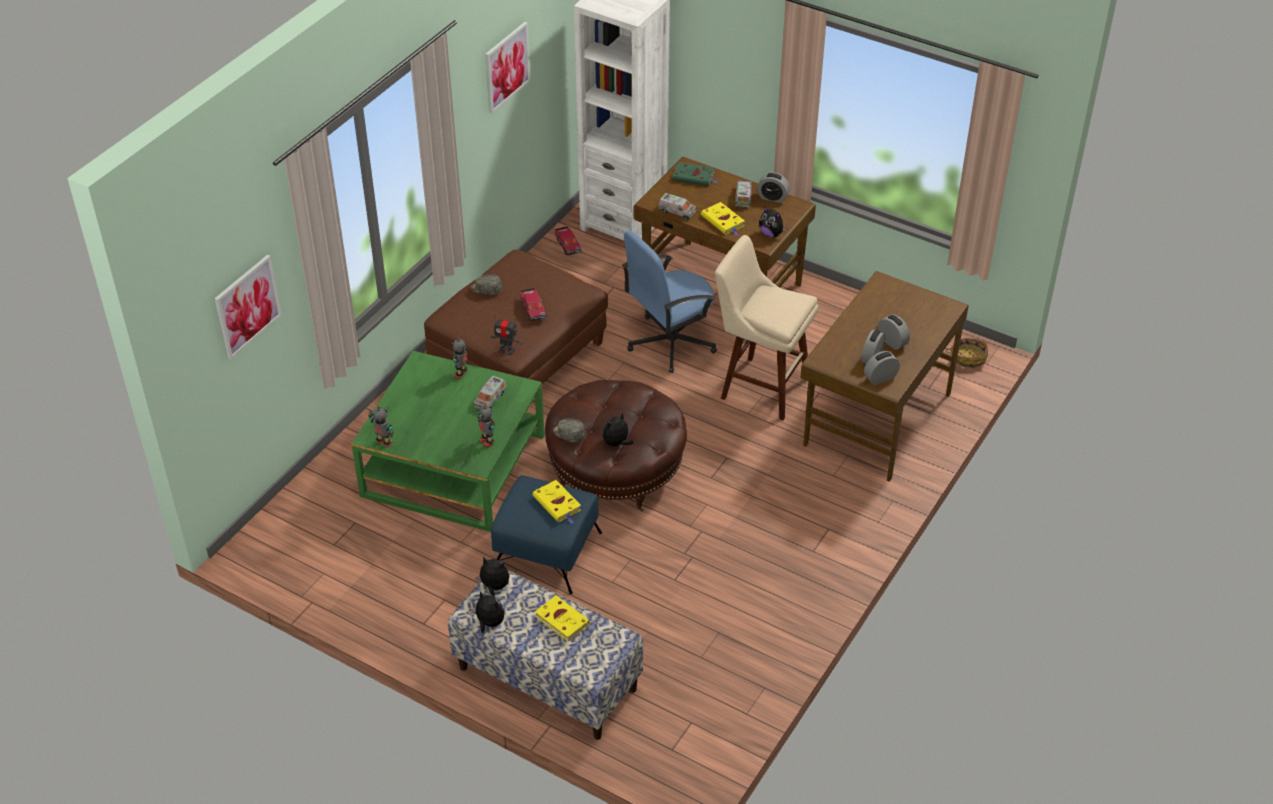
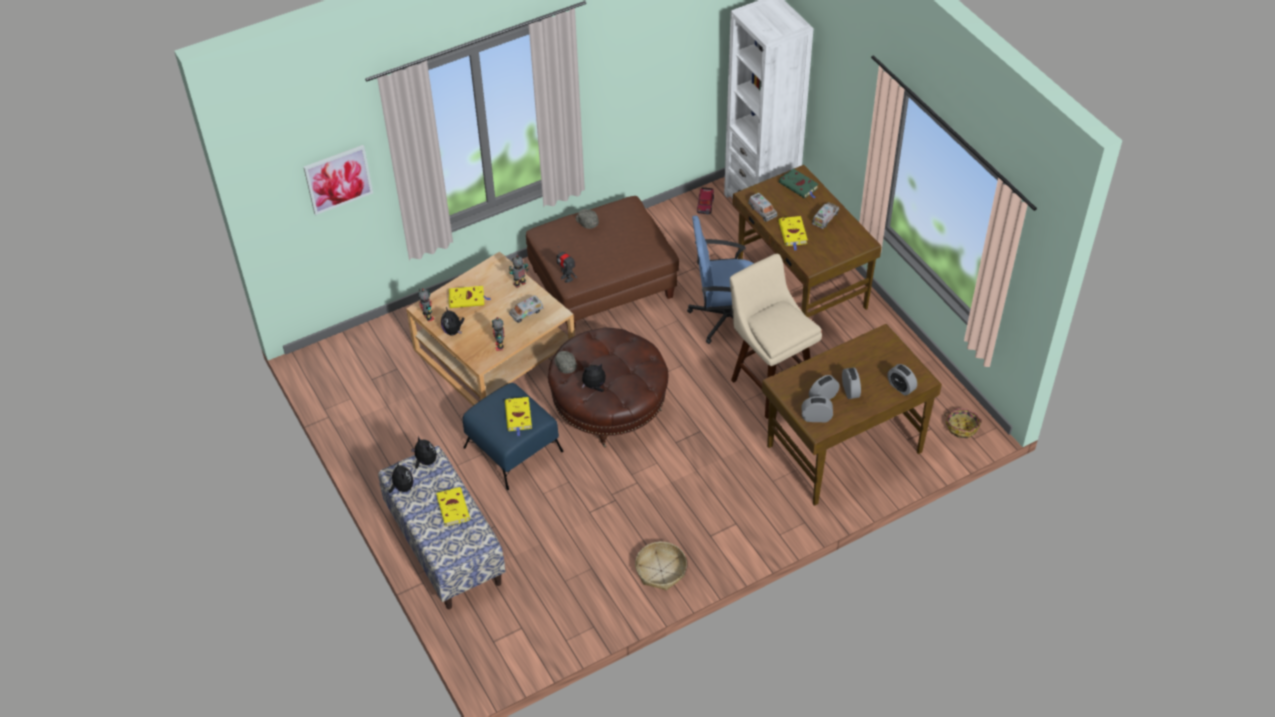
camera: 30 degrees right, 5 degrees up
(415, 409) = (468, 299): none -> yellow book
(453, 465) = (494, 353): green coffee table -> beige coffee table
(506, 67) = (656, 46): picture -> none
(533, 308) = (609, 251): toy car -> none
(771, 234) = (823, 259): plush toy -> plush toy (453, 331)
(772, 197) = (849, 227): alarm clock -> alarm clock (901, 387)
(790, 604) = (660, 571): none -> basket

